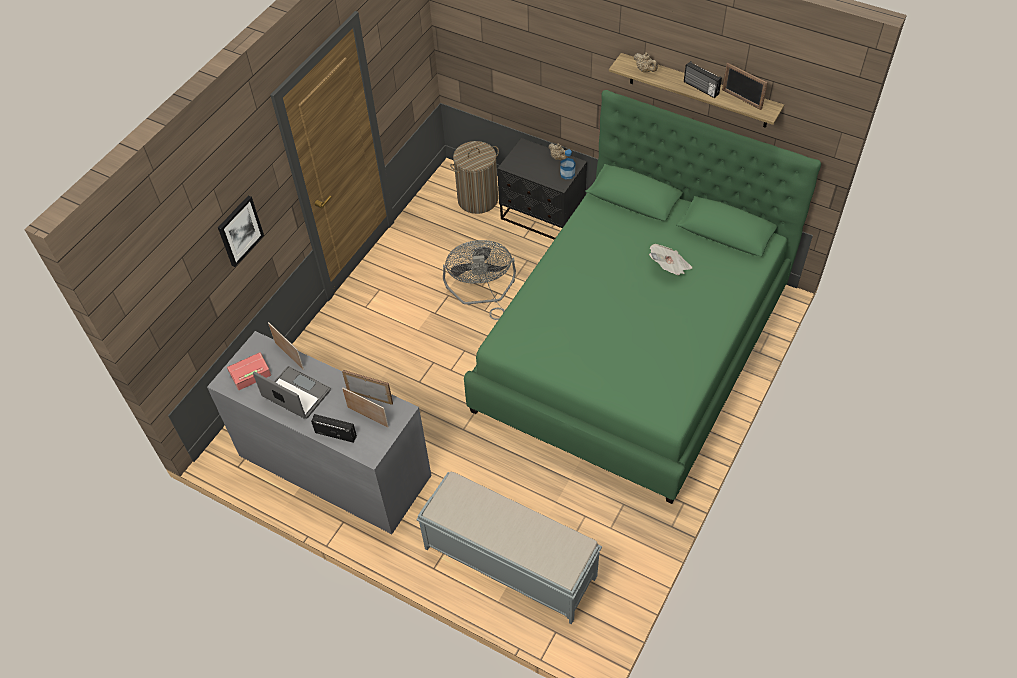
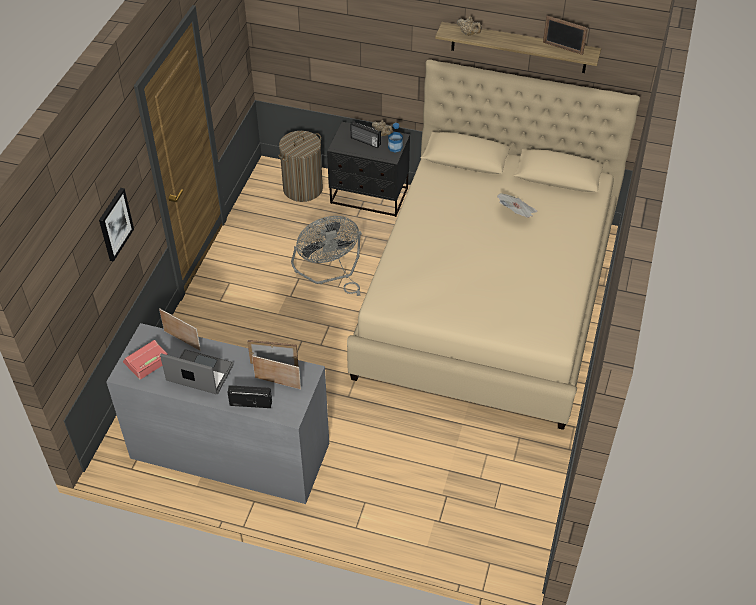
camera: 15 degrees left, 5 degrees down
(508, 562) = (427, 508): grey bench -> none
(632, 348) = (487, 299): green bed -> beige bed
(700, 88) = (523, 43): radio -> radio (365, 141)

